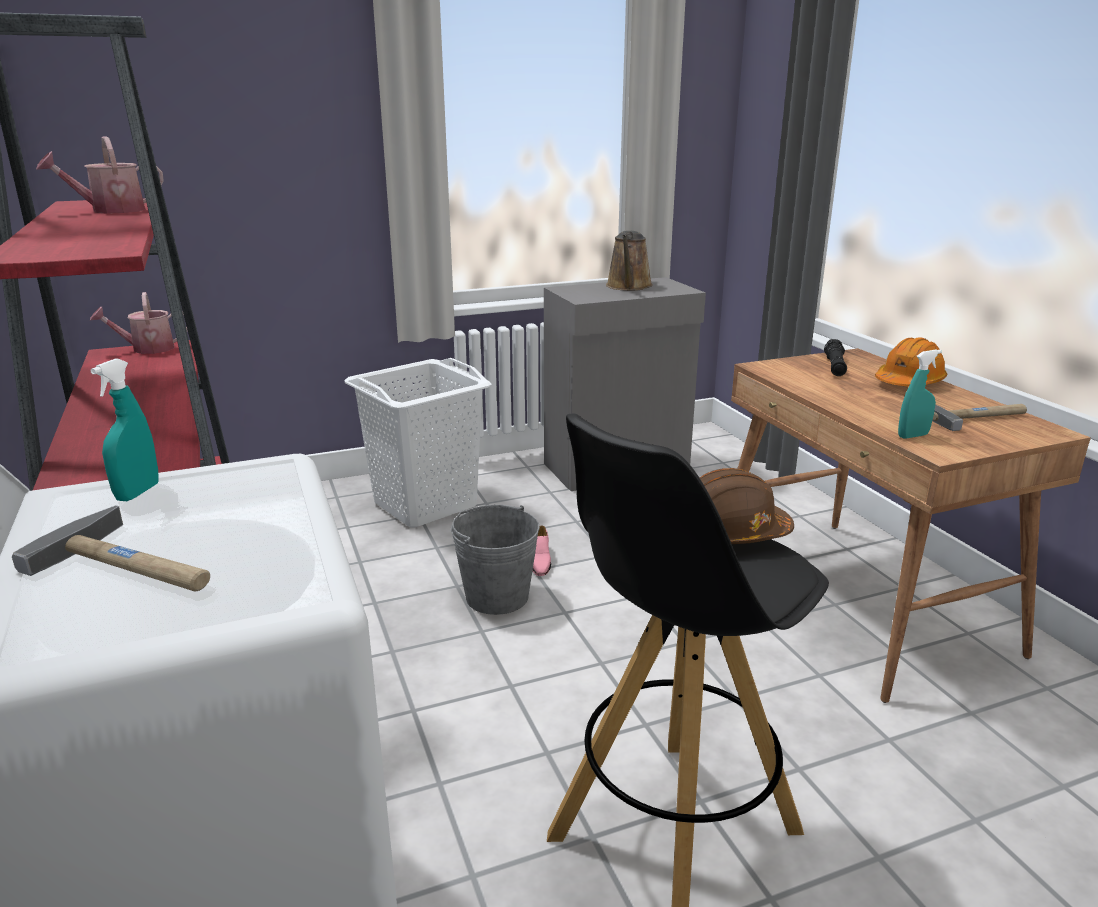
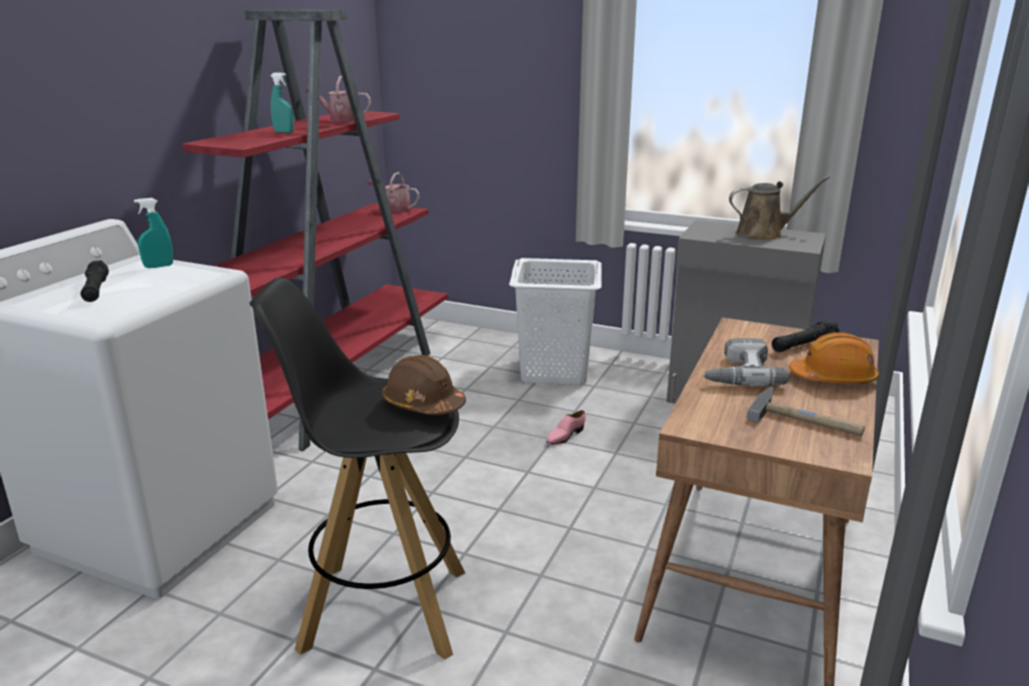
camera: 45 degrees right, 0 degrees up
(133, 565) = (96, 290): hammer -> black flashlight
(497, 596) = (504, 443): grey bucket -> none
(628, 287) = (764, 234): brown watering can -> brown watering can turned 150 degrees counterclockwise
(856, 401) = (737, 373): none -> power drill
(913, 436) = (703, 409): turquoise spray bottle -> turquoise spray bottle (284, 132)

